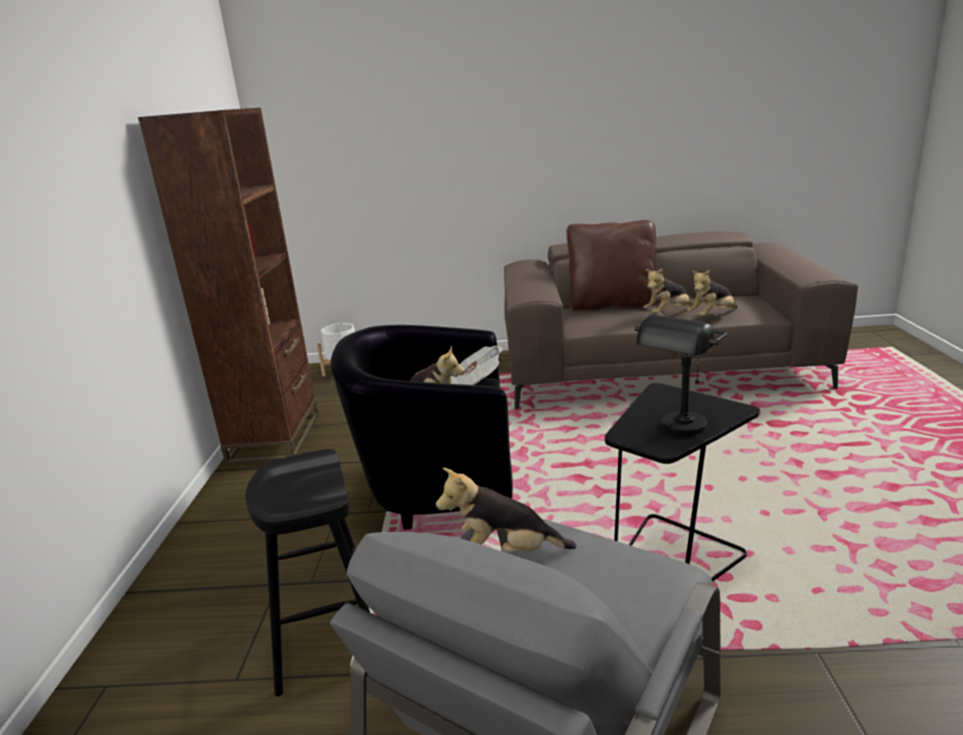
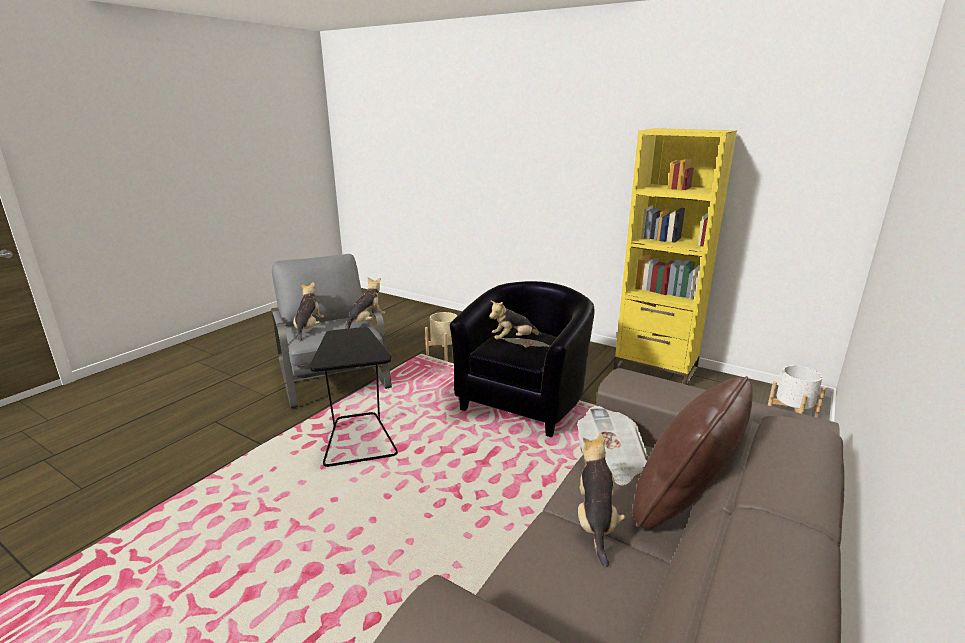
camera: 120 degrees right, 0 degrees up
(275, 438) = (655, 369): brown bookcase -> yellow bookcase
(326, 634) = (444, 353): black stool -> beige planter
(604, 321) = (611, 461): none -> newspaper
(678, 432) = (337, 340): black table lamp -> none
(712, 316) = (543, 548): plush toy -> plush toy (309, 329)

